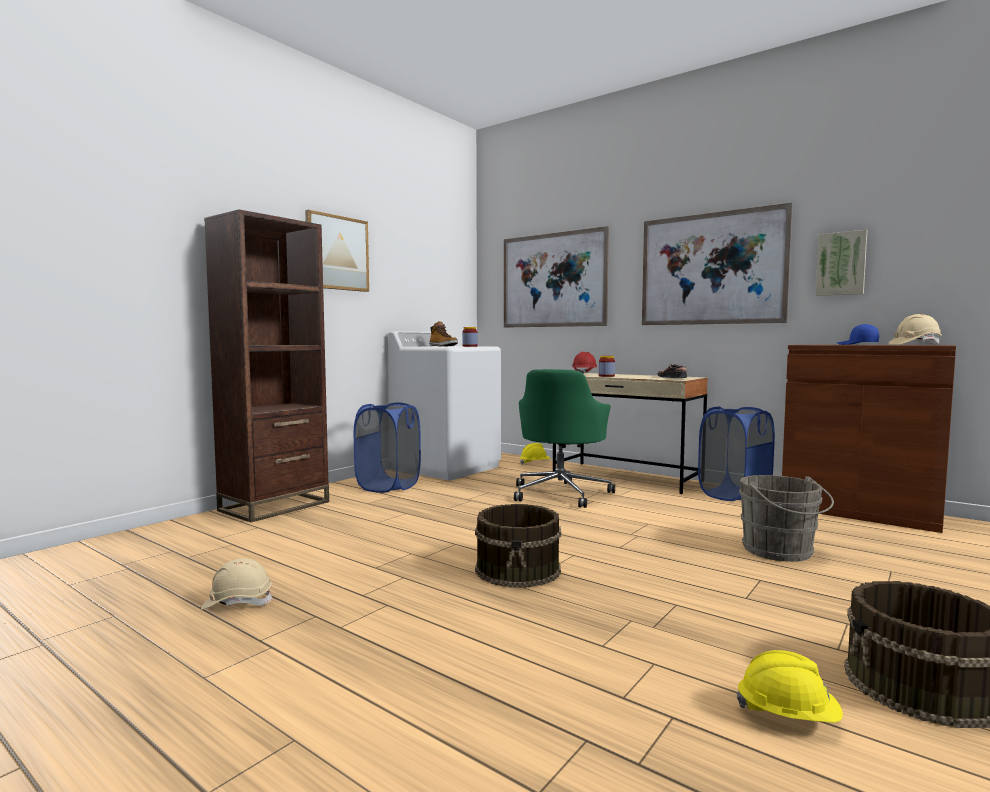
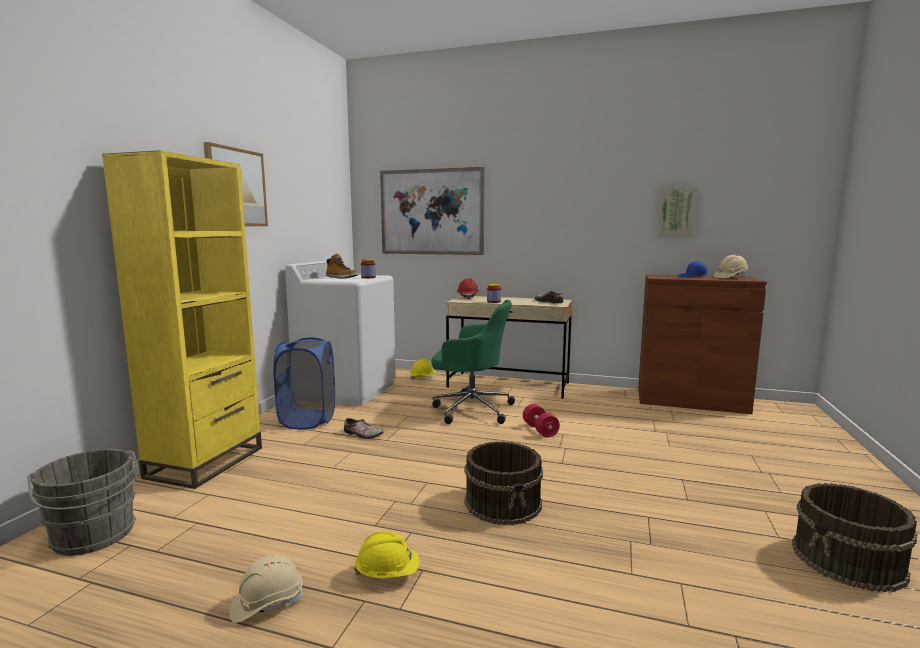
camera: 20 degrees left, 5 degrees up
(275, 506) = (206, 462): brown bookcase -> yellow bookcase
(428, 502) = (362, 434): none -> shoe
(561, 493) = (471, 409): green office chair -> green office chair turned 75 degrees counterclockwise
(623, 518) = (540, 430): none -> red dumbbell
(711, 269) = (575, 210): picture -> none
(734, 495) = (600, 395): blue laundry basket -> none
(780, 552) = (673, 448): grey bucket -> grey bucket (94, 537)
(788, 716) = (800, 611): yellow hard hat -> yellow hard hat (387, 573)

